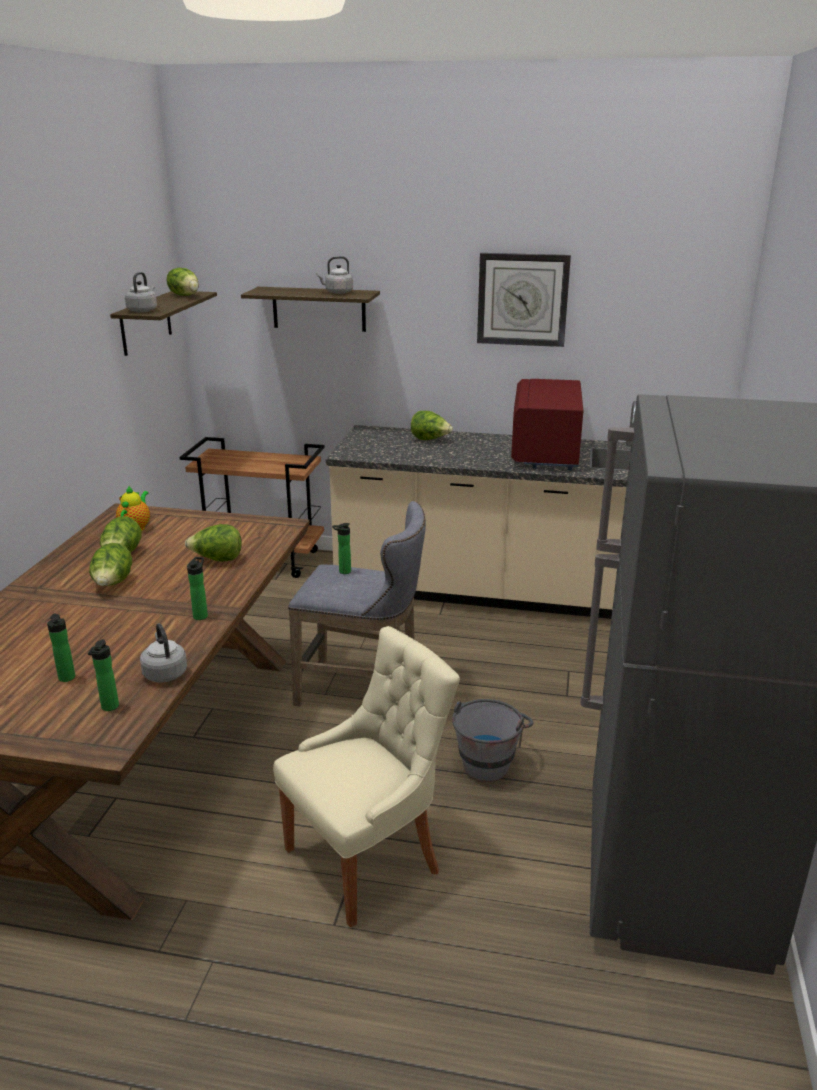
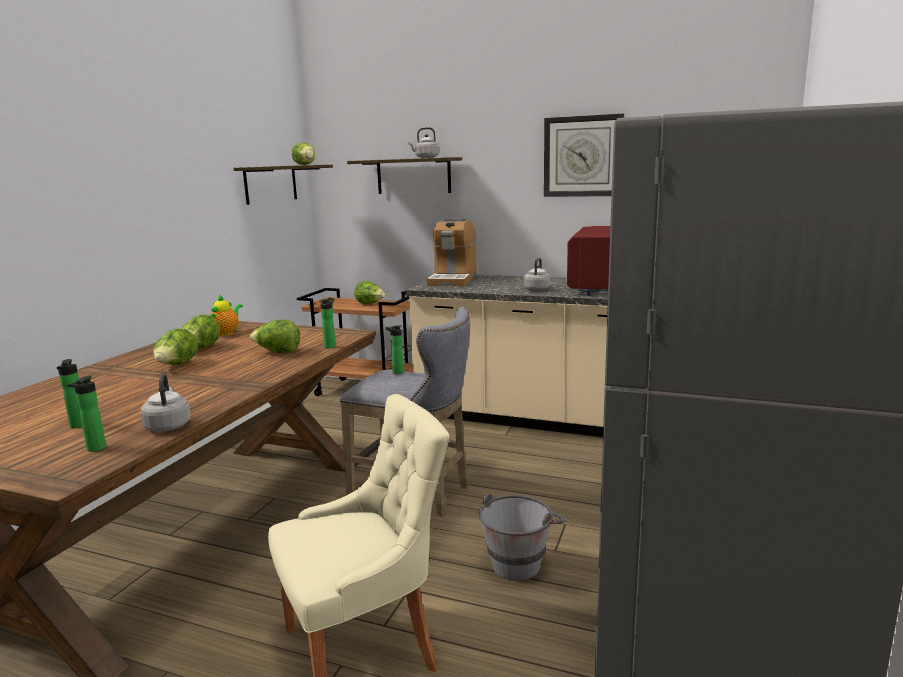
camera: 10 degrees right, 10 degrees down
(143, 310) = (261, 166): grey kettle -> grey kettle (537, 289)
(201, 615) = (235, 387): bottle -> bottle (331, 346)
(373, 438) = (453, 279): none -> coffee machine
(430, 440) = (501, 280): lettuce -> lettuce (370, 304)

